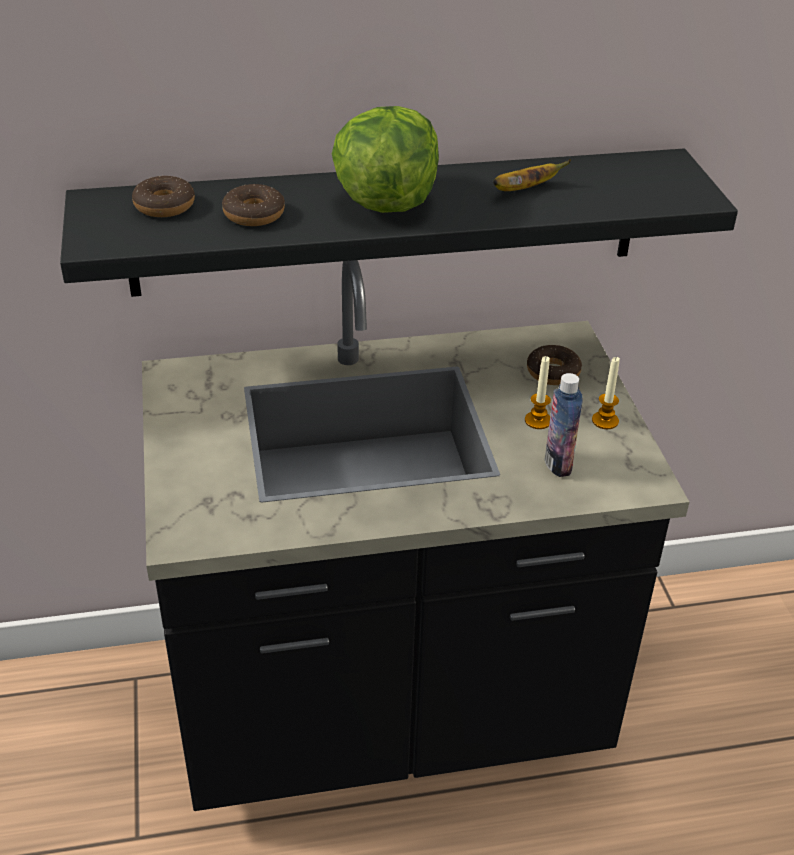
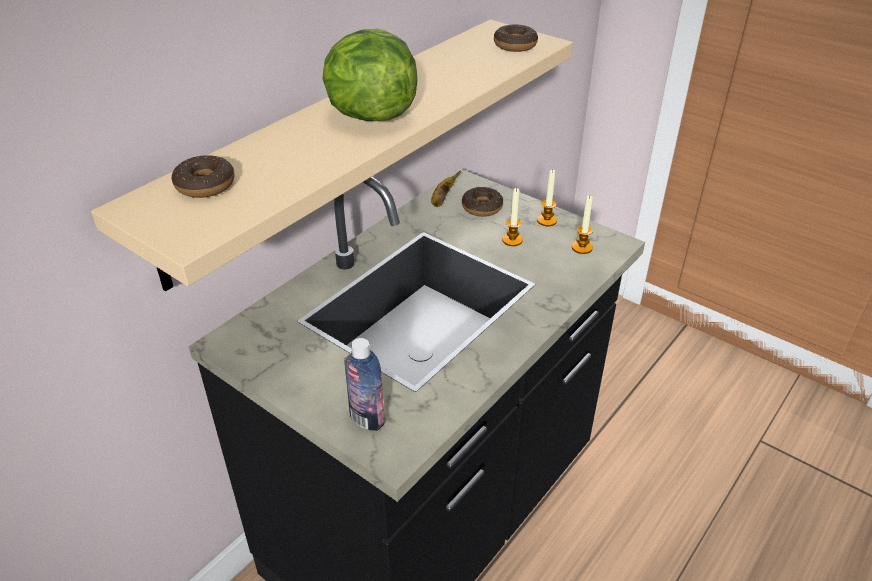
camera: 40 degrees left, 0 degrees up
(254, 214) = (289, 161): donut -> donut (515, 45)
(387, 222) = (337, 141): black shelf -> beige shelf
(525, 189) = (443, 74): banana -> banana (442, 200)
(558, 464) = (556, 259): bottle -> bottle (367, 419)
(603, 468) = (582, 247): none -> candle

